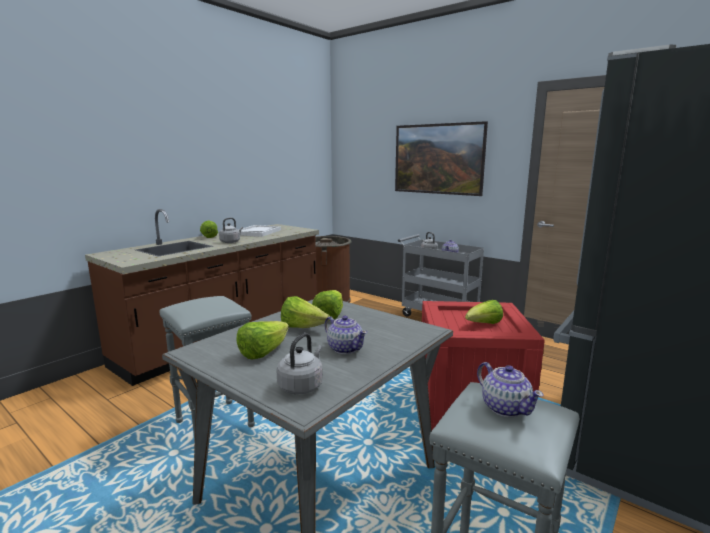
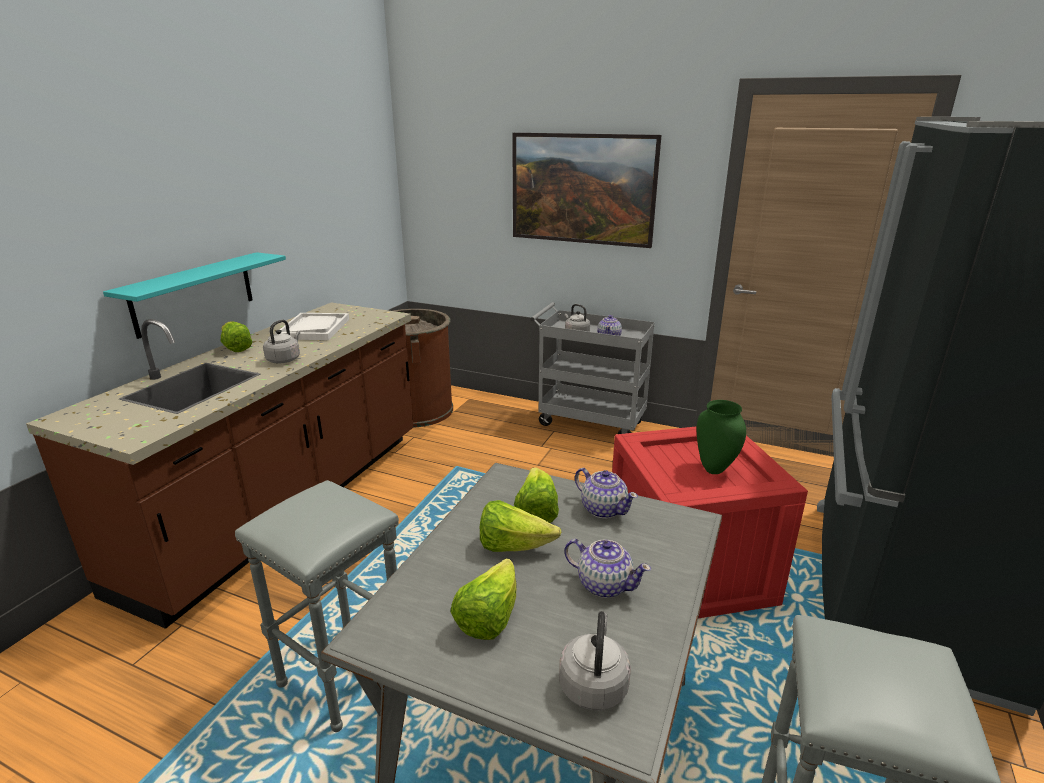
camera: 15 degrees left, 10 degrees up
(191, 203) = (194, 293): none -> turquoise shelf
(484, 324) = (715, 469): lettuce -> green vase
(505, 407) = (884, 671): teapot -> teapot (603, 509)

